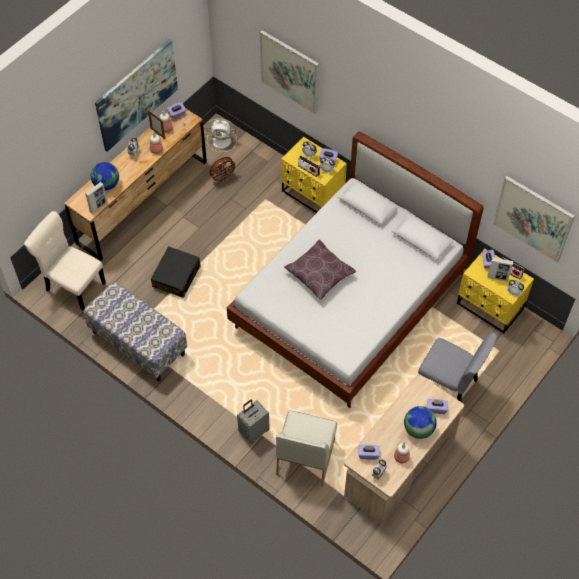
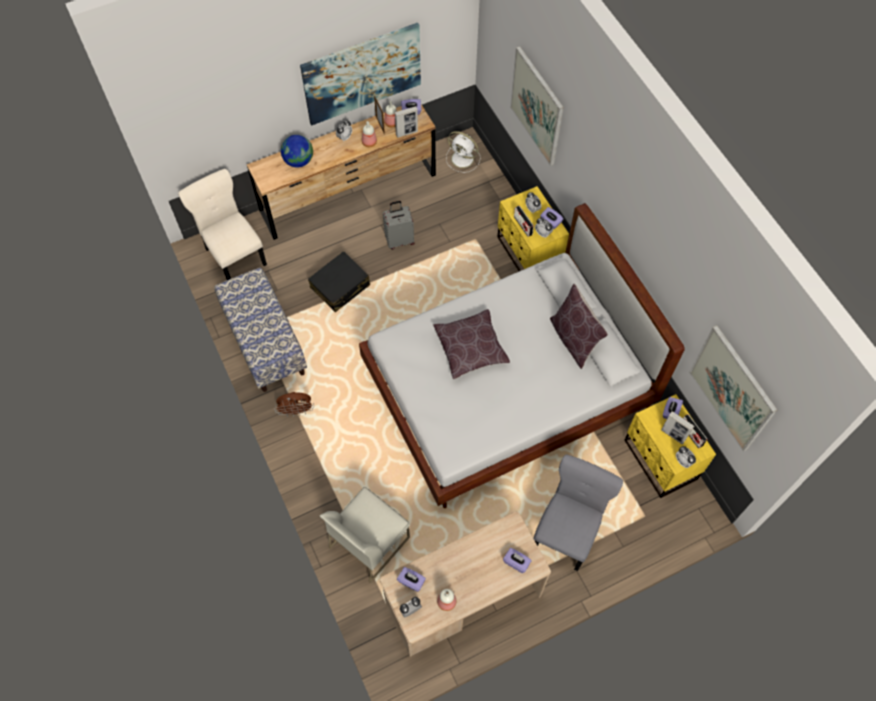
camera: 25 degrees right, 5 degrees up
(98, 206) = (278, 181): picture frame -> picture frame (407, 133)
(223, 178) = (443, 199): brown fan -> brown fan (296, 411)
(253, 431) = (330, 489): grey suitcase -> grey suitcase (399, 240)
(392, 238) = (574, 339): none -> brown pillow
(418, 429) = (483, 577): globe -> none
(449, 385) = (567, 531): grey chair -> grey chair turned 120 degrees counterclockwise

